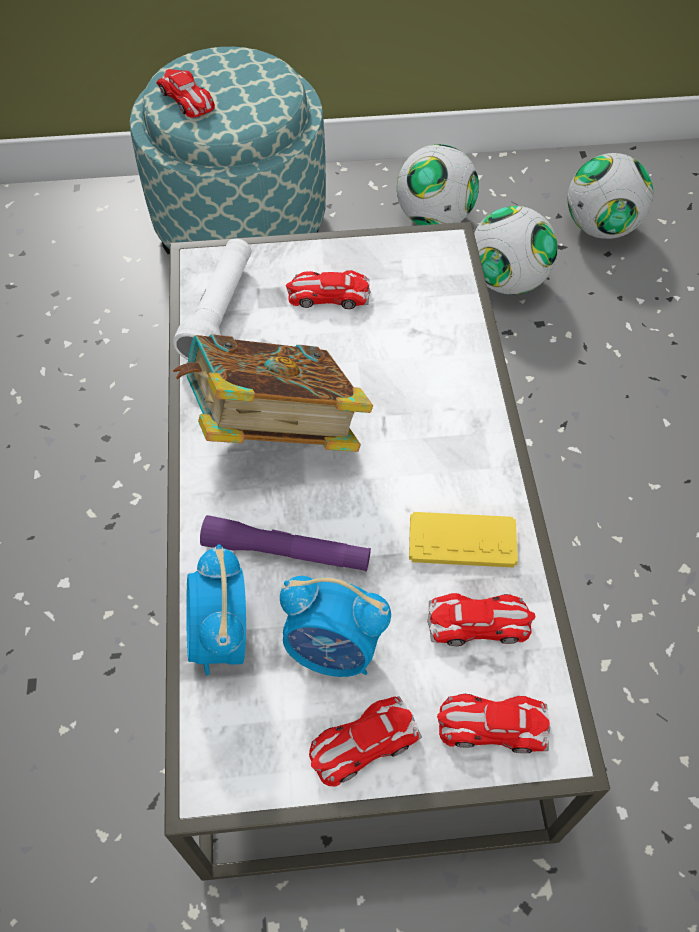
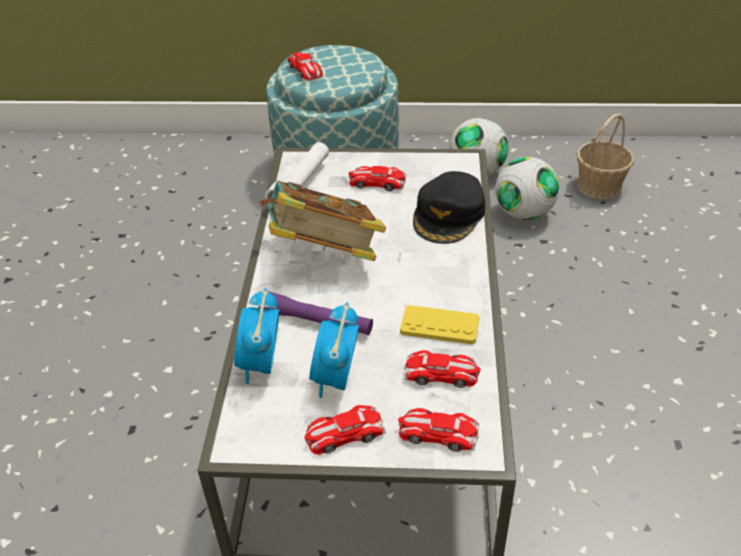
camera: 10 degrees right, 15 degrees down
(333, 650) = (336, 379): alarm clock -> alarm clock turned 75 degrees clockwise
(441, 344) = (449, 215): none -> black cap
(600, 227) = (599, 185): football -> basket

